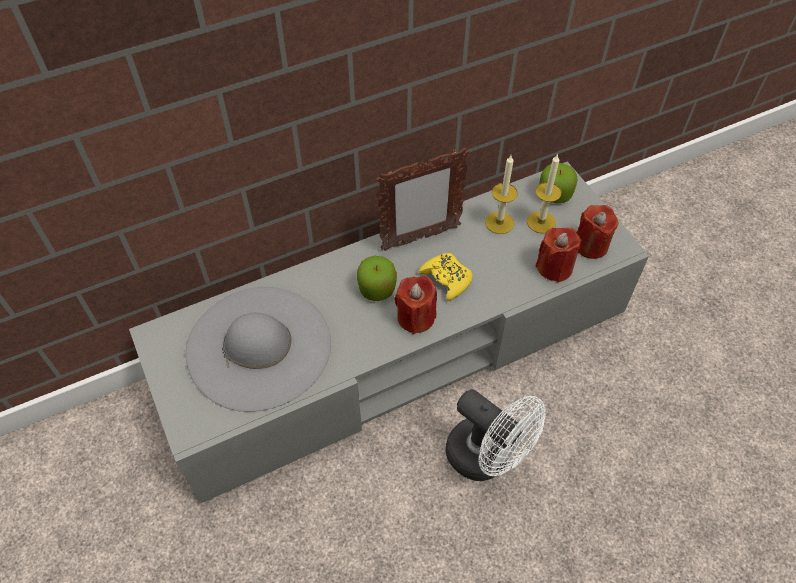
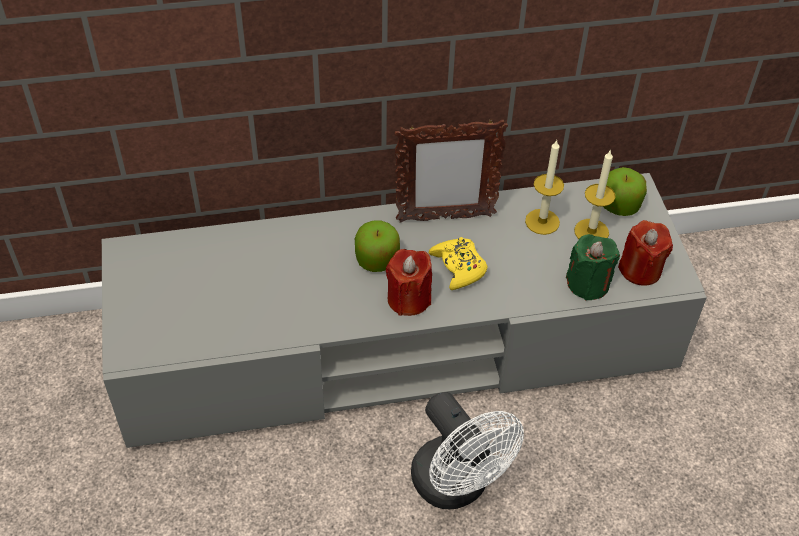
camera: 15 degrees right, 5 degrees down
(259, 346) = (228, 288): grey hat -> none
(554, 267) = (588, 283): red candle -> green candle

